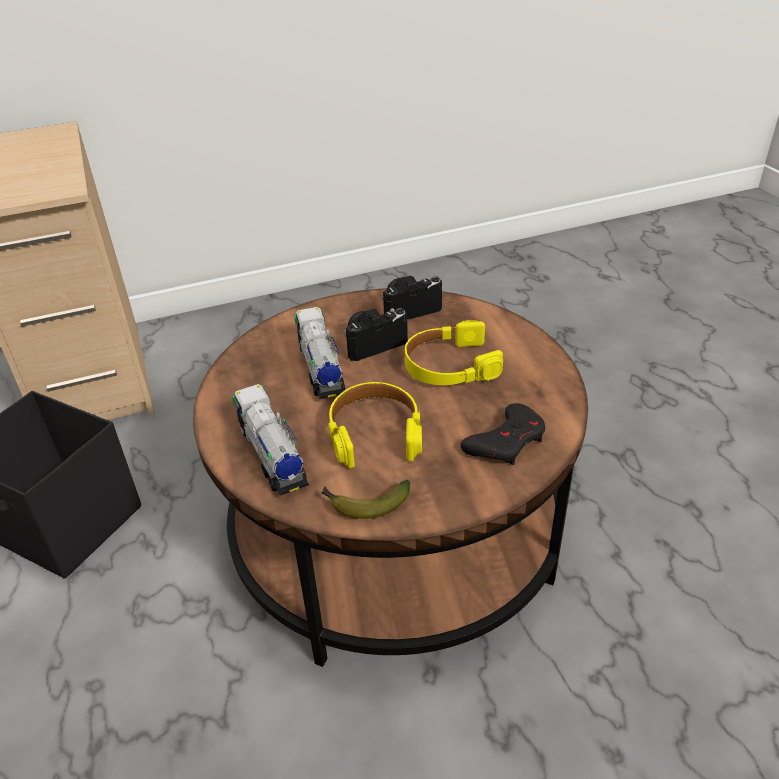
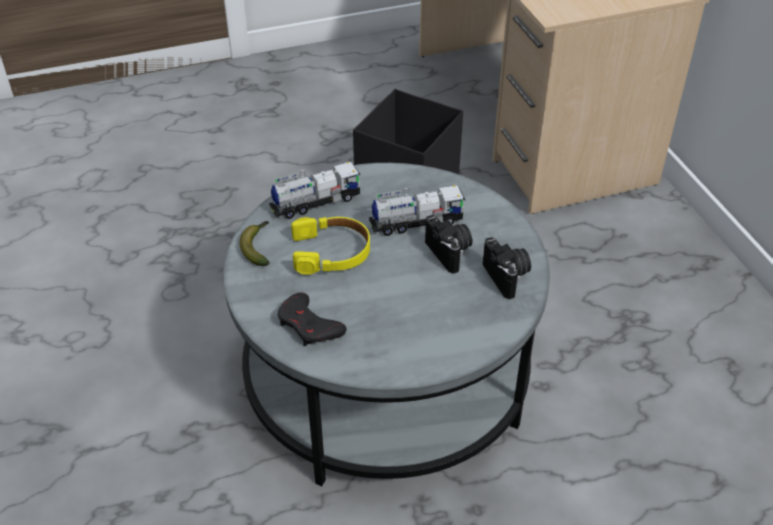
camera: 90 degrees right, 5 degrees up
(395, 531) = (386, 376): brown coffee table -> grey coffee table
(449, 366) = (414, 299): yellow headphones -> none

